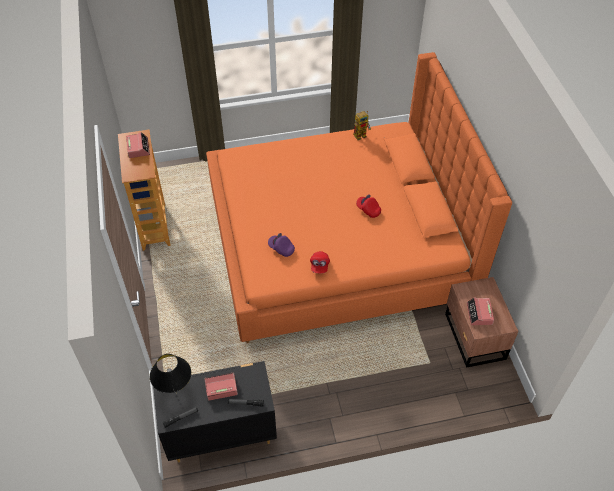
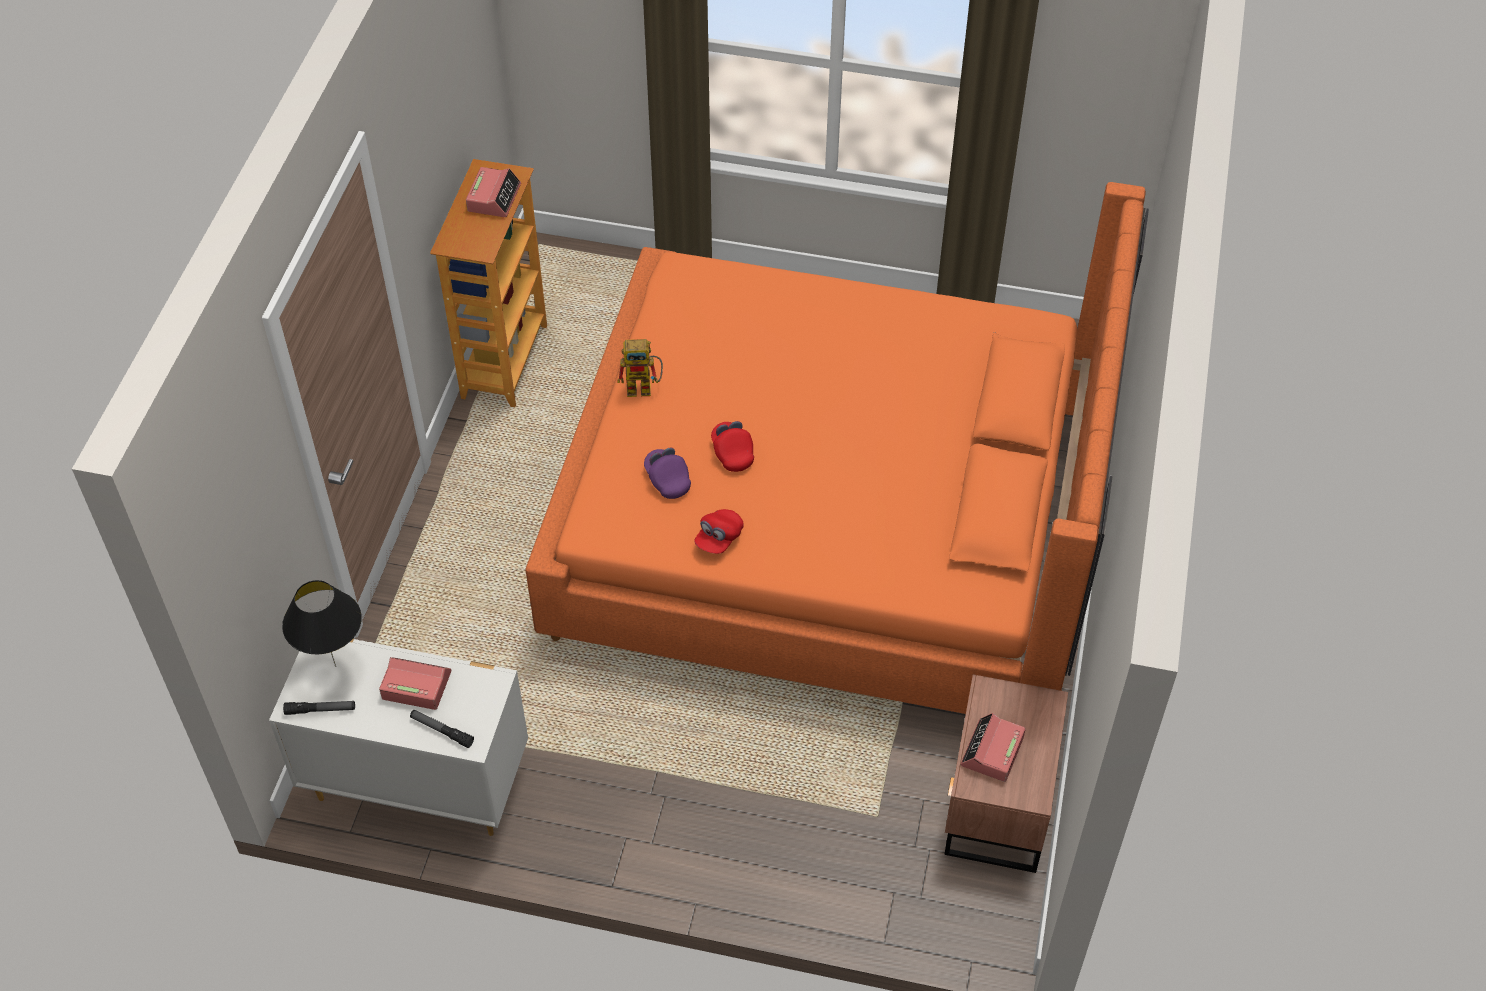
camera: 25 degrees right, 0 degrees up
(220, 434) = (416, 783): black dresser -> white dresser
(362, 134) = (959, 313): toy robot -> toy robot (644, 387)
(368, 210) = (878, 466): red cap -> red cap (732, 453)

